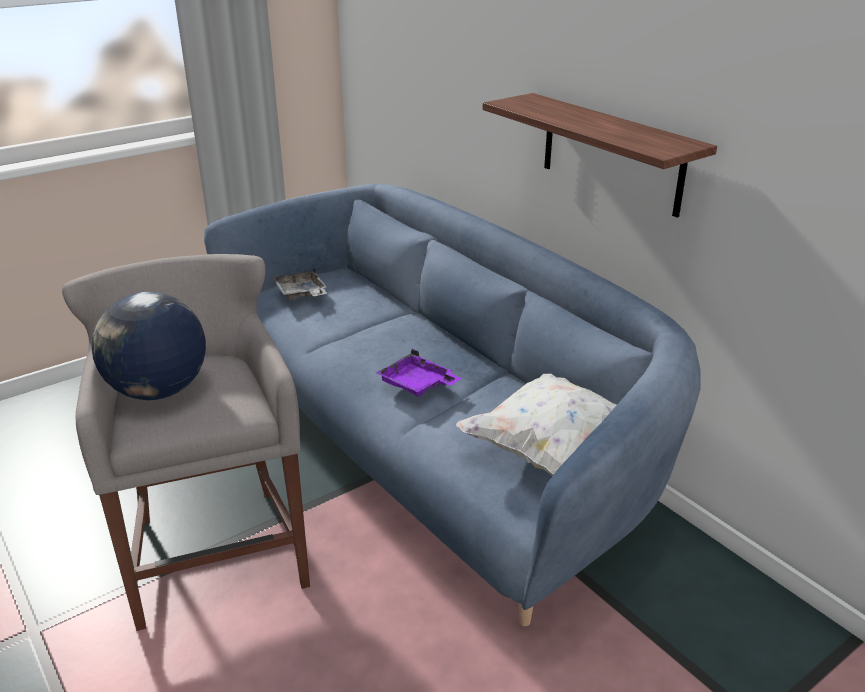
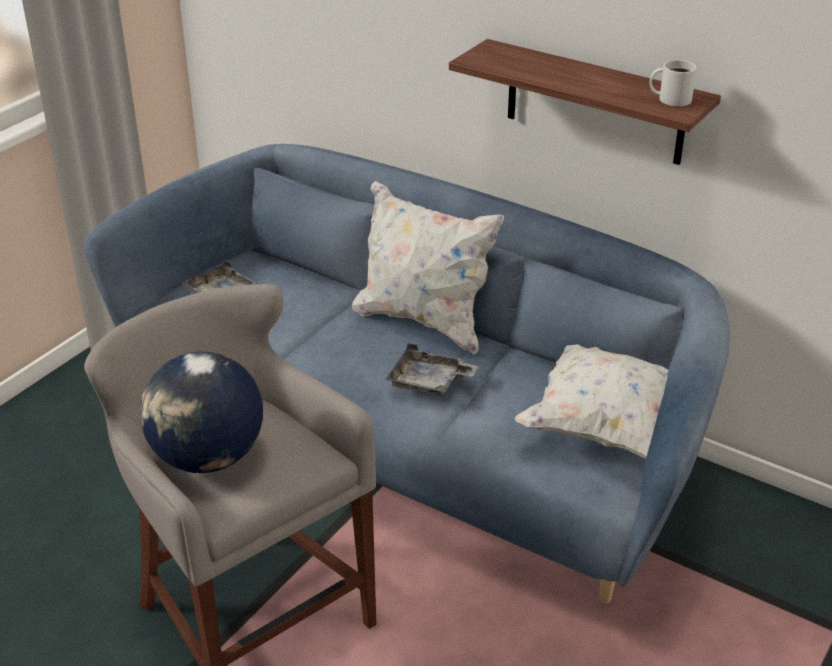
camera: 20 degrees left, 5 degrees up
(417, 384) = (429, 382): purple tray -> grey tray
(444, 338) = (424, 321): none -> white pillow
(663, 142) = (671, 99): none -> white mug

